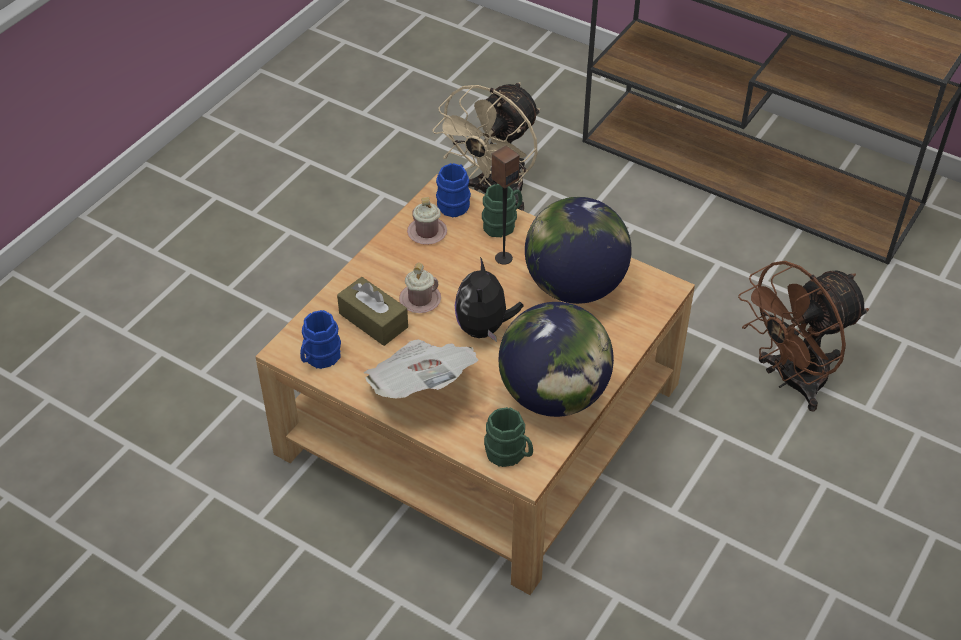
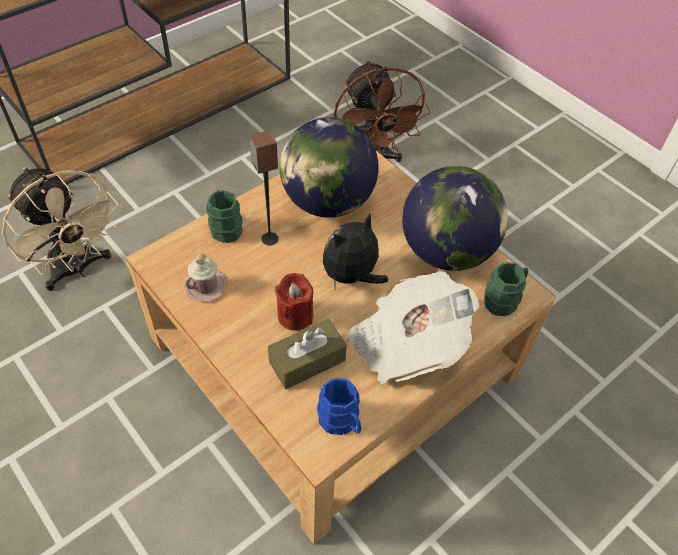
camera: 75 degrees left, 5 degrees up
(420, 299) = (295, 315): pink mug -> red candle
(455, 202) = (176, 253): blue mug -> none
(484, 328) = (351, 276): plush toy -> plush toy turned 120 degrees clockwise

